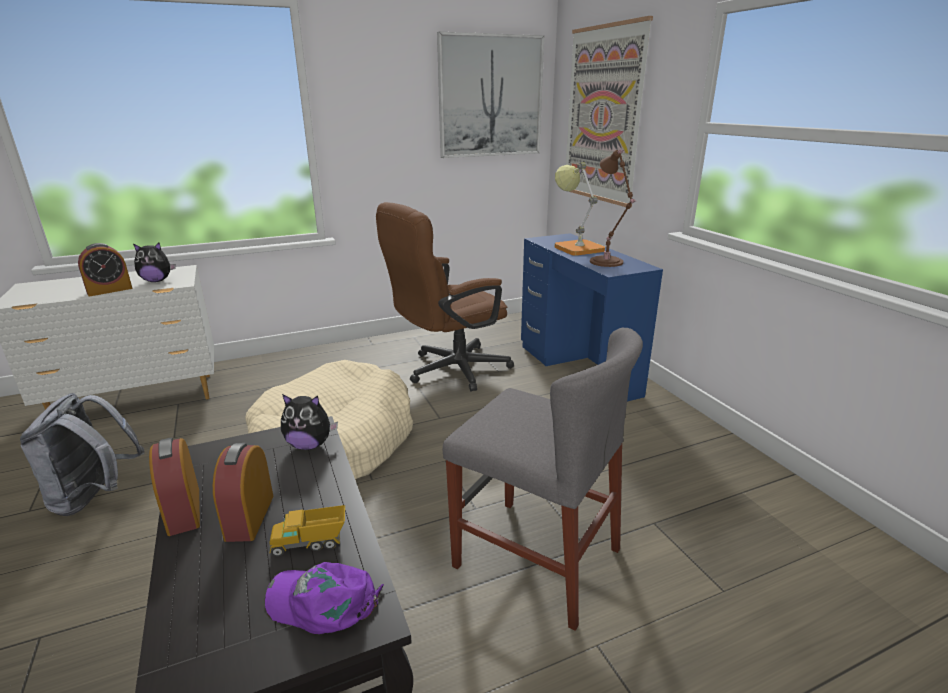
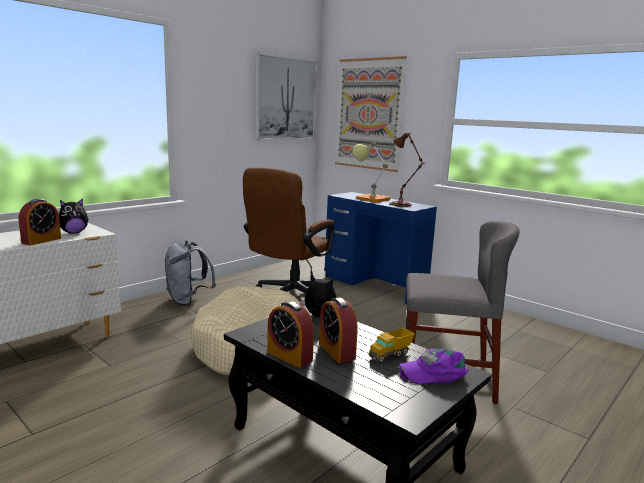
camera: 25 degrees left, 10 degrees down
(95, 497) = (87, 413): grey backpack -> grey backpack (188, 301)
(310, 445) = (318, 317): plush toy -> plush toy turned 135 degrees counterclockwise

